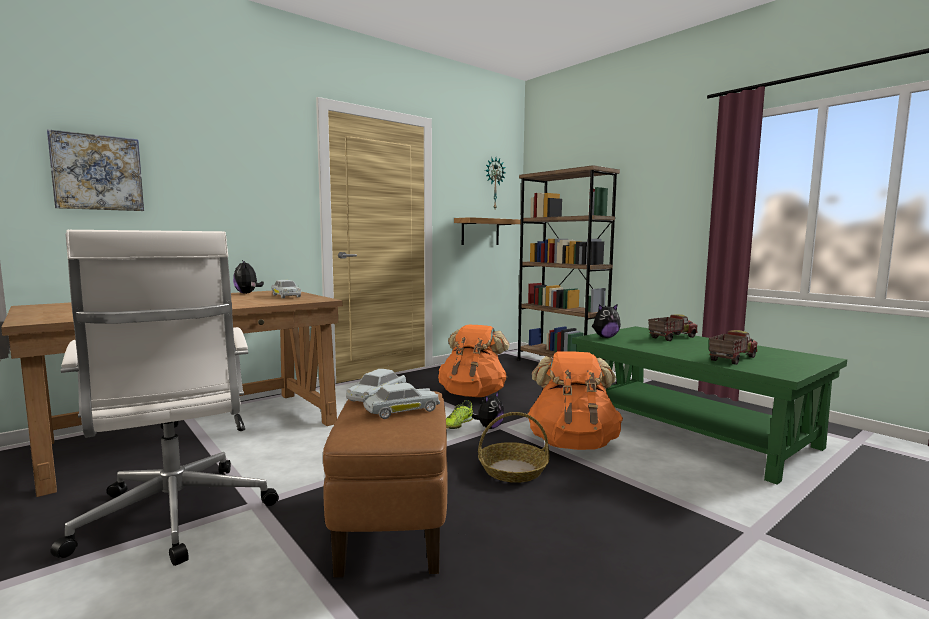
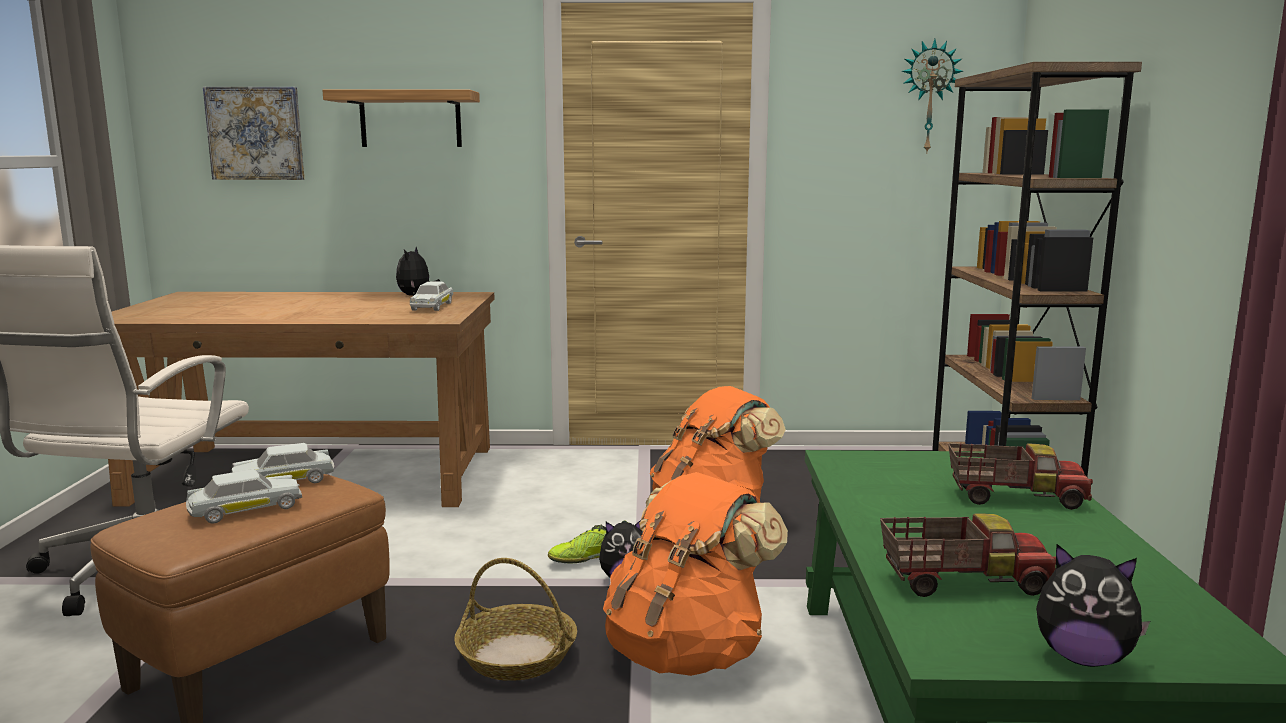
camera: 40 degrees right, 5 degrees up
(401, 411) = (245, 509): white toy car -> white toy car turned 45 degrees counterclockwise
(480, 232) = (887, 199): shelf -> shelf (410, 119)
(605, 337) = (869, 463): plush toy -> plush toy (1083, 658)

